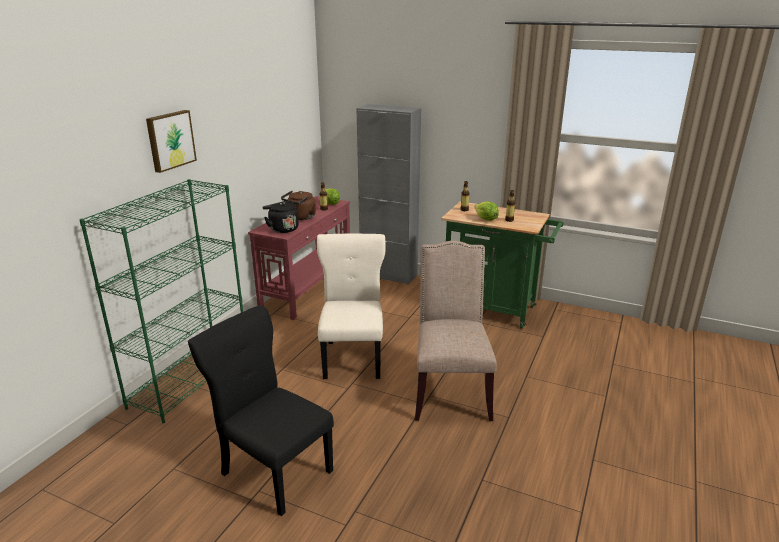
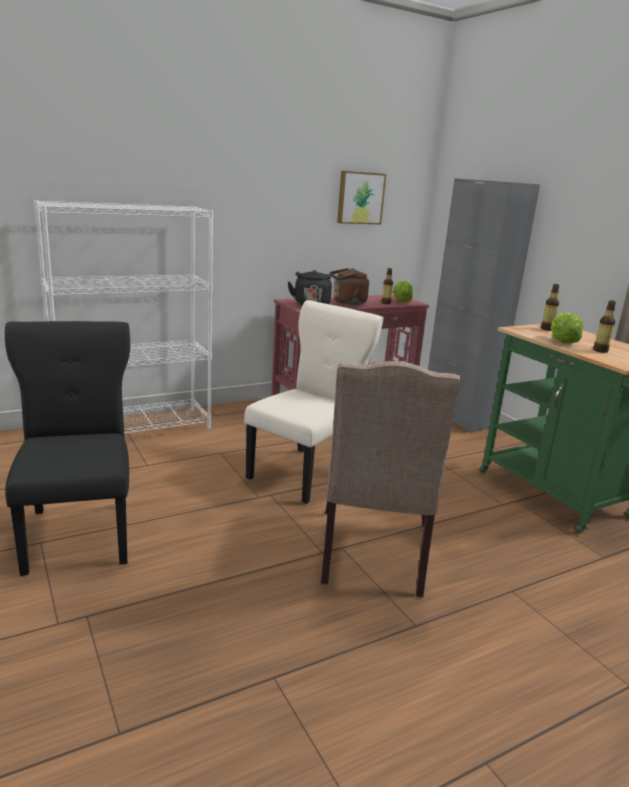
camera: 35 degrees right, 5 degrees down
(170, 140) = (180, 156): picture -> picture (360, 198)
(191, 379) = (134, 428): green bookcase -> white bookcase
(450, 391) = (374, 555): beige chair -> beige chair turned 150 degrees clockwise

